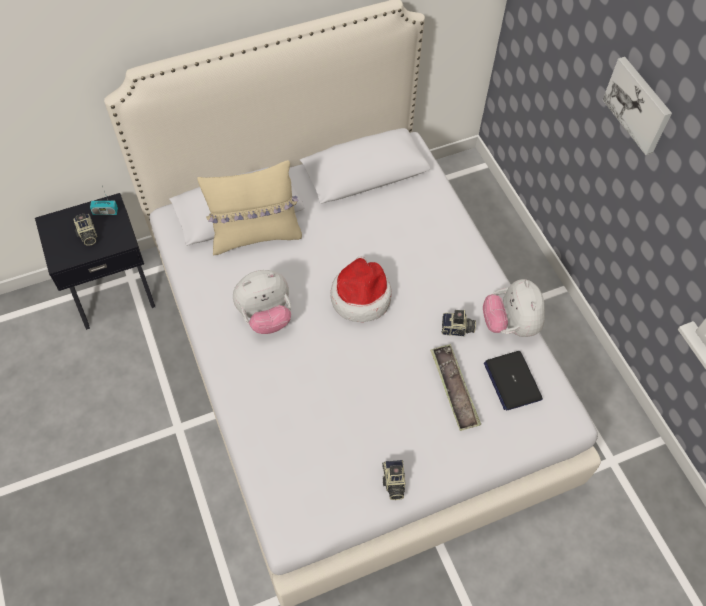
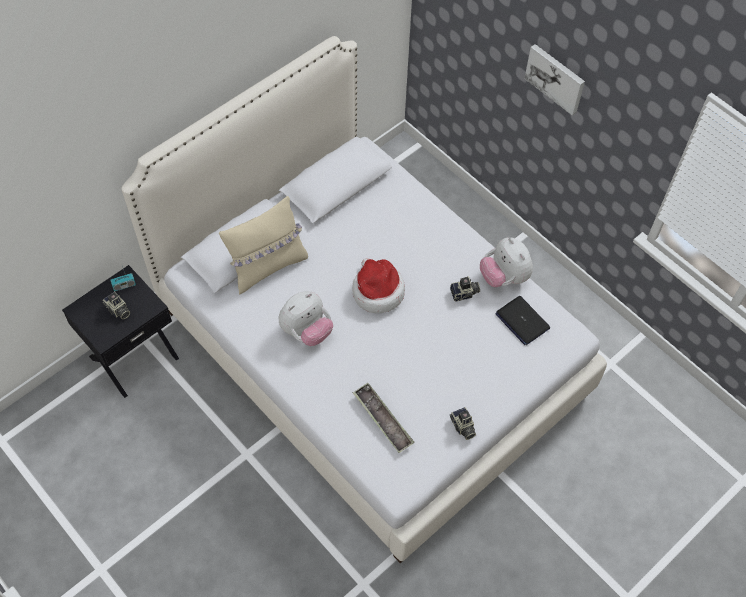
camera: 20 degrees left, 0 degrees up
(454, 389) = (480, 342): tray -> tray (383, 420)

